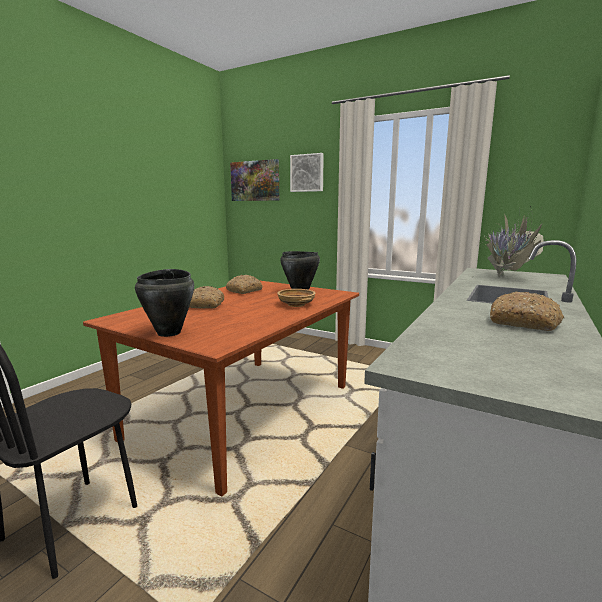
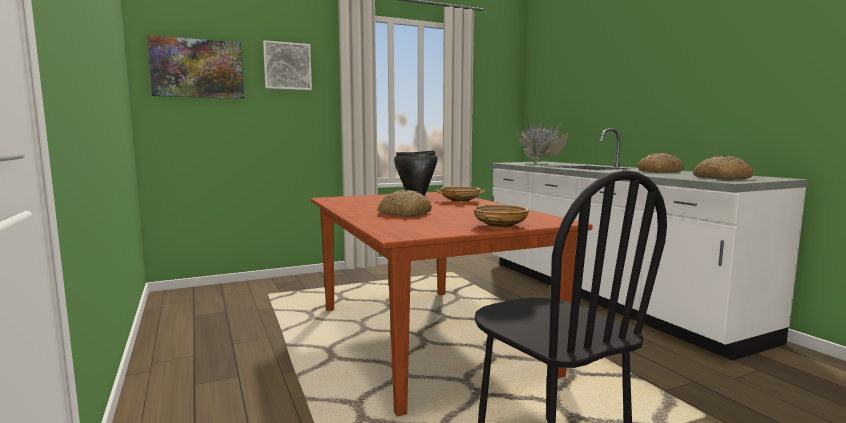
camera: 55 degrees left, 5 degrees down
(169, 333) = (500, 226): black cooking pot -> beige bowl
(244, 290) = (365, 203): bread -> bread (720, 178)

